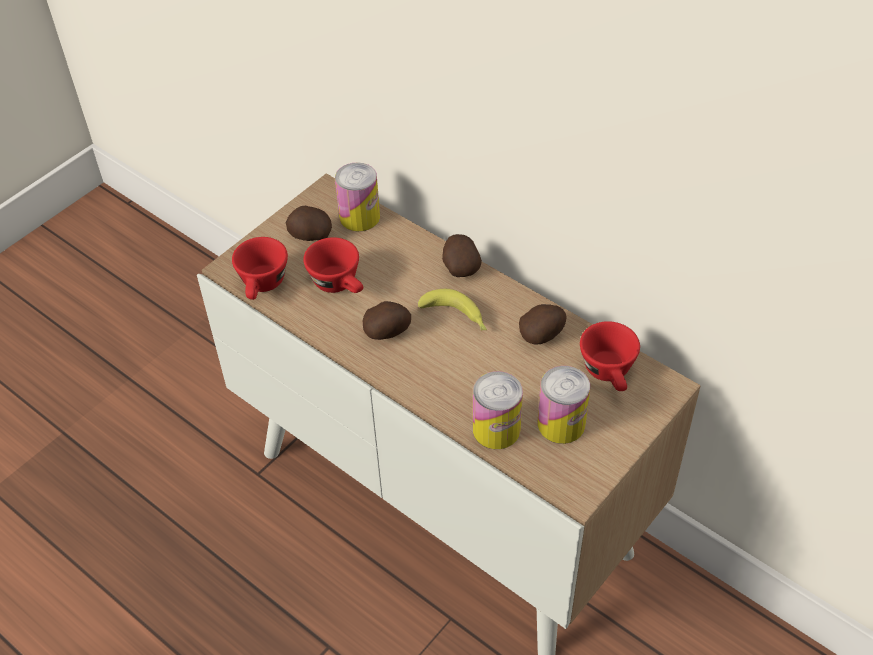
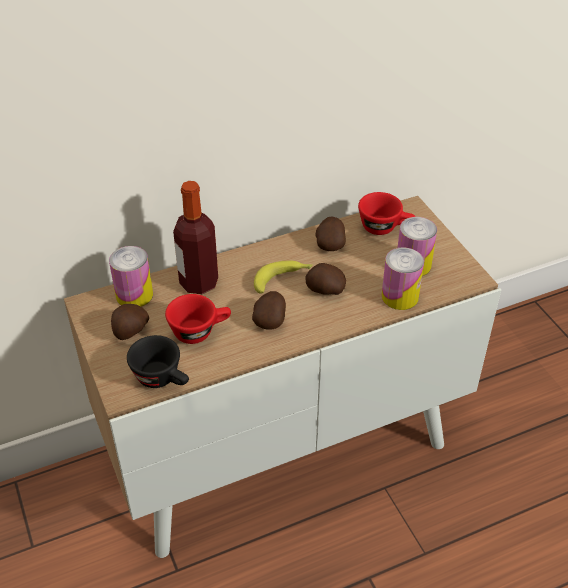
camera: 65 degrees left, 5 degrees down
(263, 286) = (163, 379): red cup -> black cup
(407, 254) = (199, 283): none -> bottle
(460, 267) = (235, 260): potato -> potato (325, 290)

